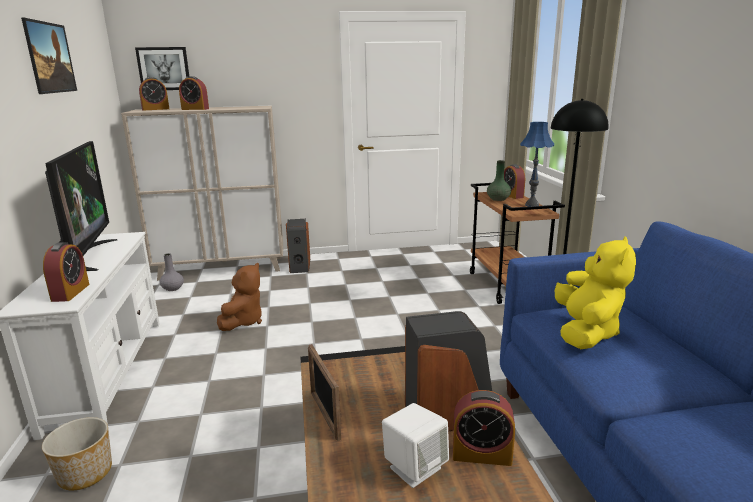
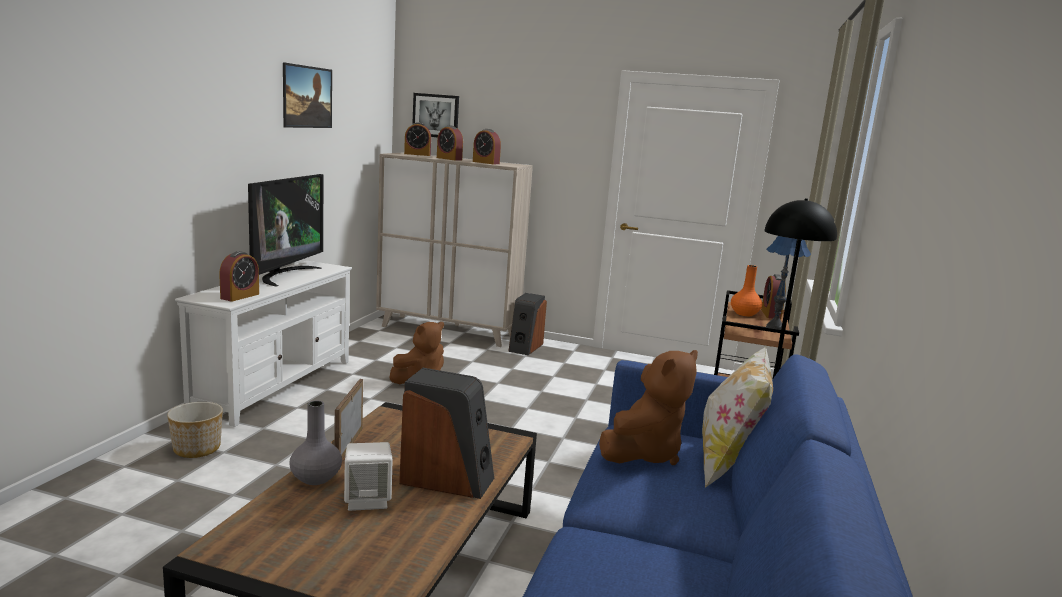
camera: 25 degrees right, 5 degrees down
(173, 288) = (388, 336): grey vase -> grey vase (316, 478)
(481, 454) = (433, 513): alarm clock -> alarm clock (486, 163)
(498, 199) = (744, 314): green vase -> orange vase
(586, 332) = (644, 453): yellow plush toy -> brown plush toy
(640, 320) = (728, 464): none -> pillow

